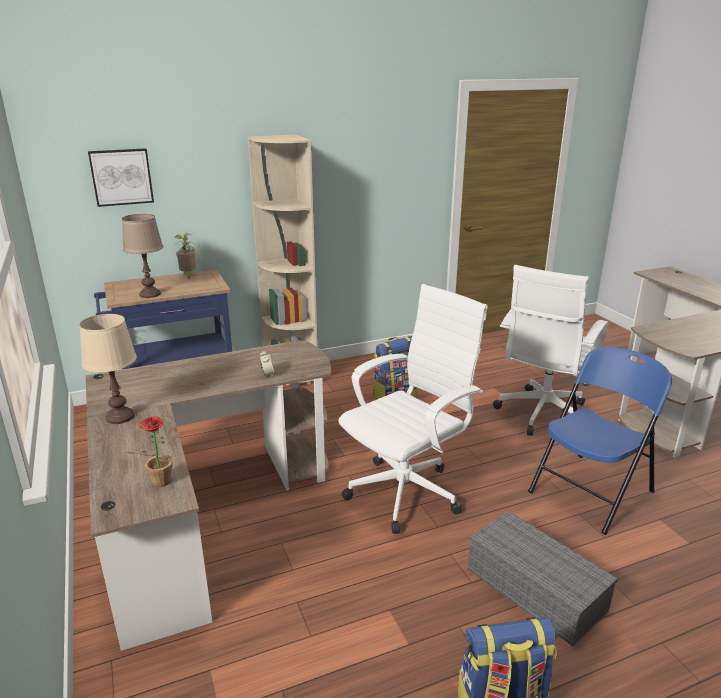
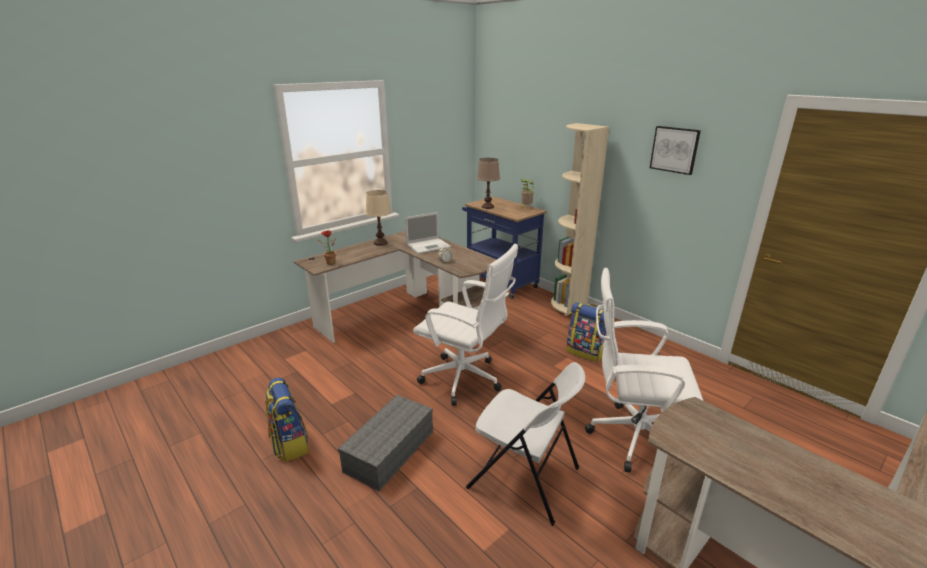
camera: 70 degrees right, 0 degrees up
(121, 177) = (512, 136): picture -> picture (674, 149)
(189, 376) = (429, 246): none -> laptop
(591, 492) = (523, 478): blue chair -> white chair

